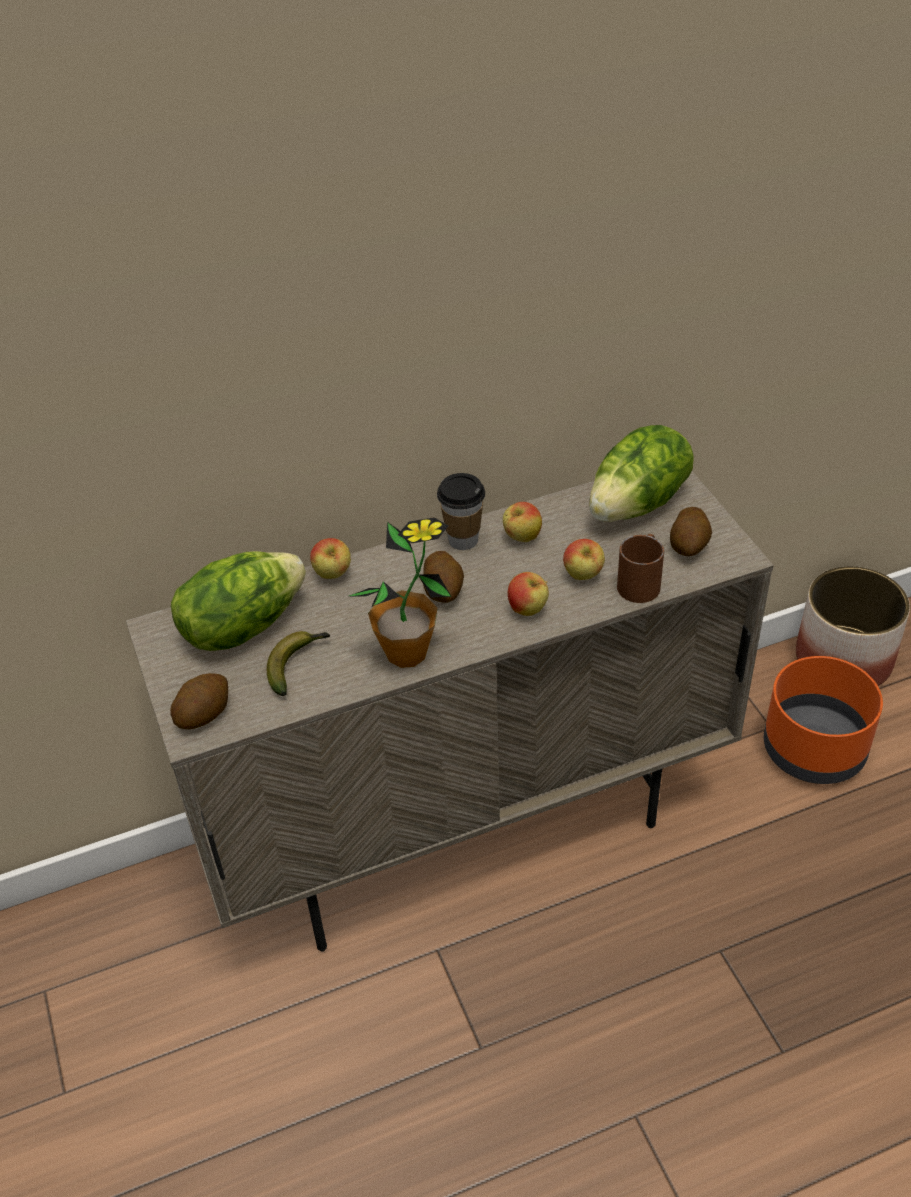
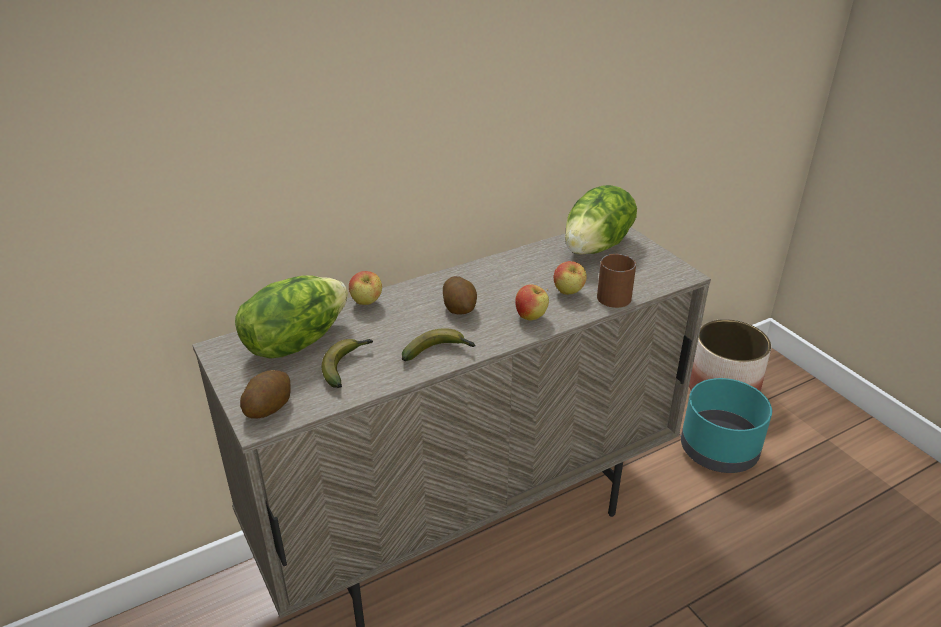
camera: 10 degrees left, 10 degrees down
(407, 653) = (439, 352): potted plant -> banana
(463, 540) = (467, 275): cup -> none
(522, 538) = (514, 272): apple -> none
(689, 546) = (643, 270): potato -> none
(815, 749) = (719, 450): orange planter -> turquoise planter

